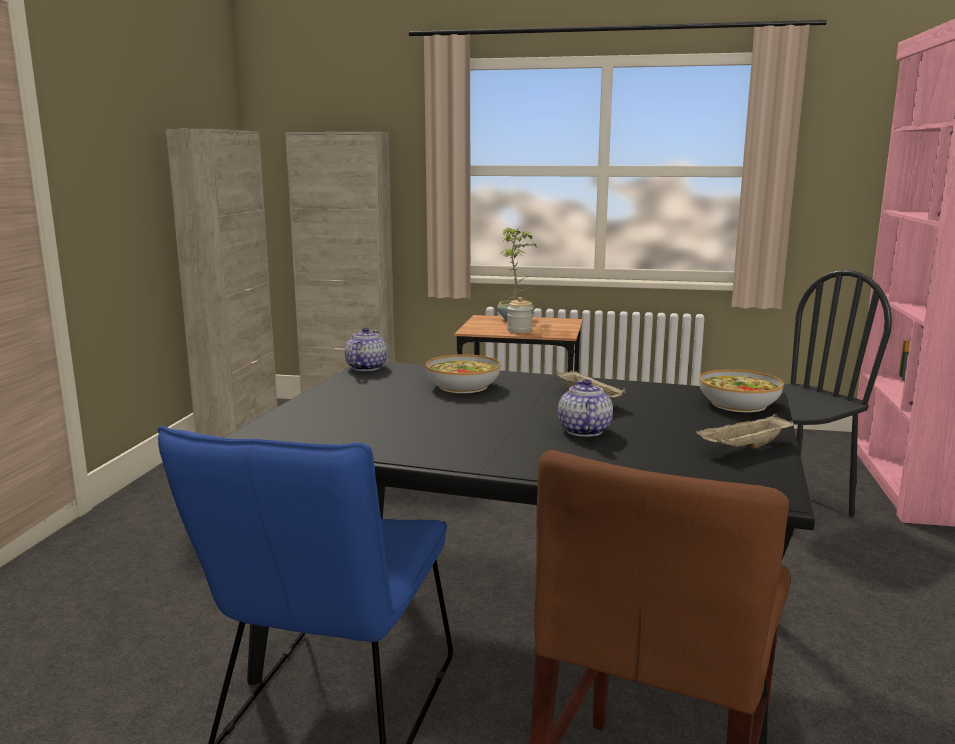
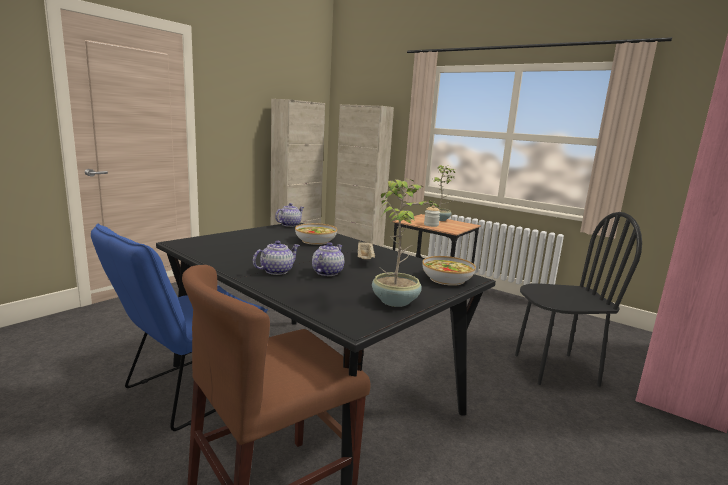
camera: 25 degrees right, 0 degrees up
(513, 446) = (277, 271): none -> teapot
(744, 448) = (396, 301): beige tray -> potted plant

